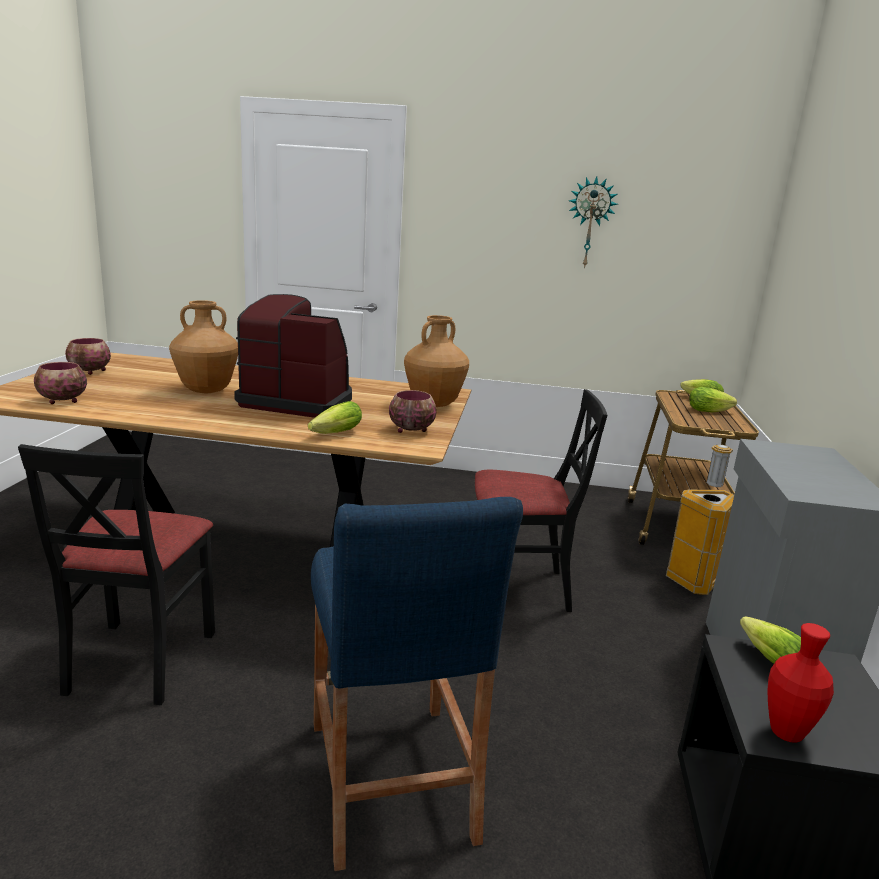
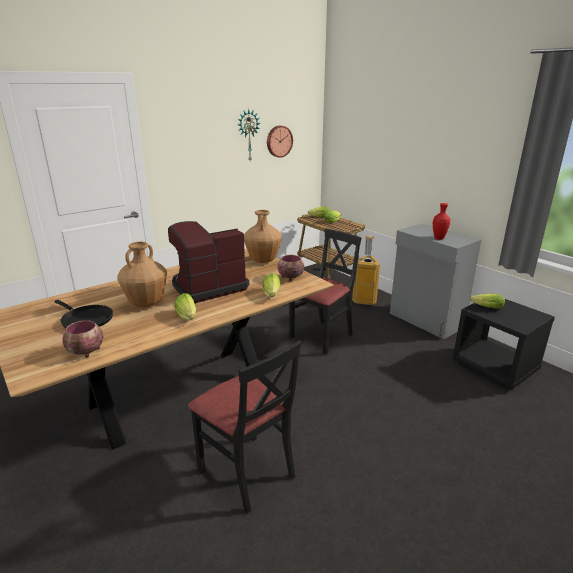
camera: 45 degrees left, 5 degrees up
(90, 372) = (32, 328): bowl -> none
(133, 381) = (85, 319): none -> black frying pan
(200, 414) = (187, 317): none -> lettuce
(391, 779) = (408, 429): blue stool -> none
(656, 242) = (279, 141): none -> wall clock
(786, 733) = (521, 324): red vase -> red vase (439, 238)

